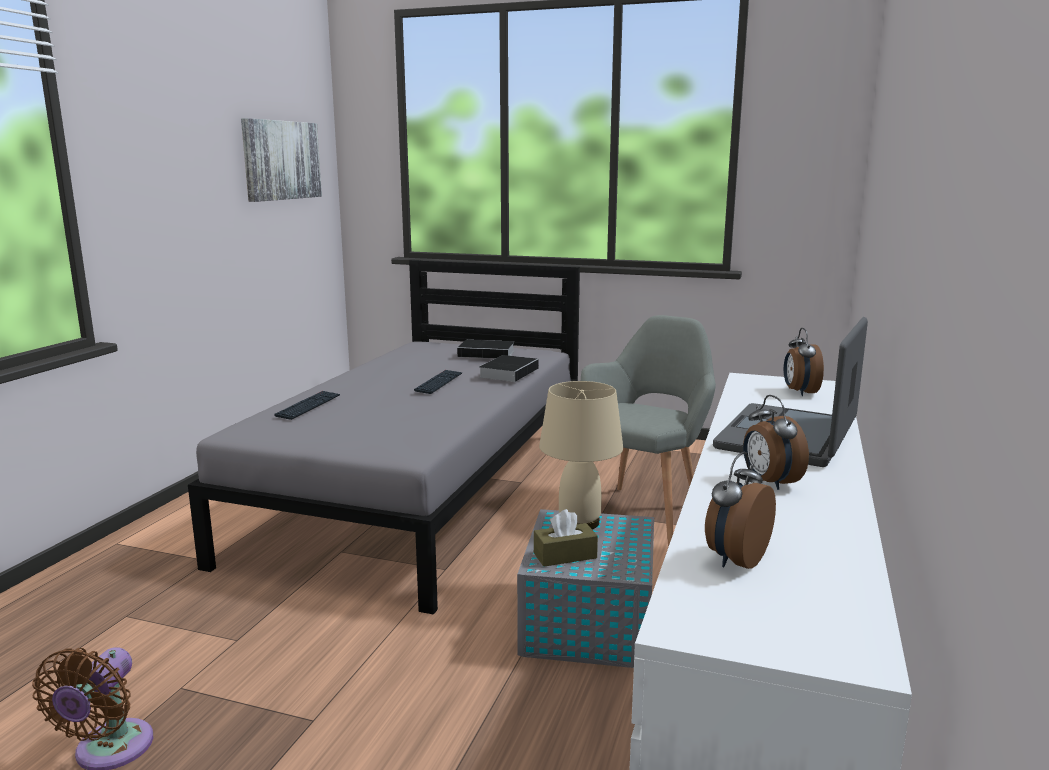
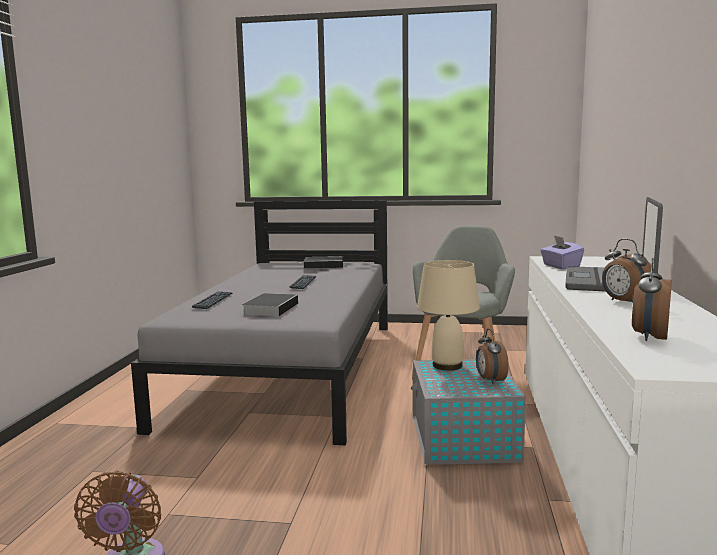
camera: 10 degrees left, 5 degrees down
(281, 160) = (155, 125): picture -> none
(509, 372) = (351, 274): book -> book (271, 308)
(565, 555) = (451, 385): brown tissue box -> none
(750, 399) = (560, 266): none -> purple tissue box
(799, 392) = (588, 262): alarm clock -> alarm clock (490, 380)

